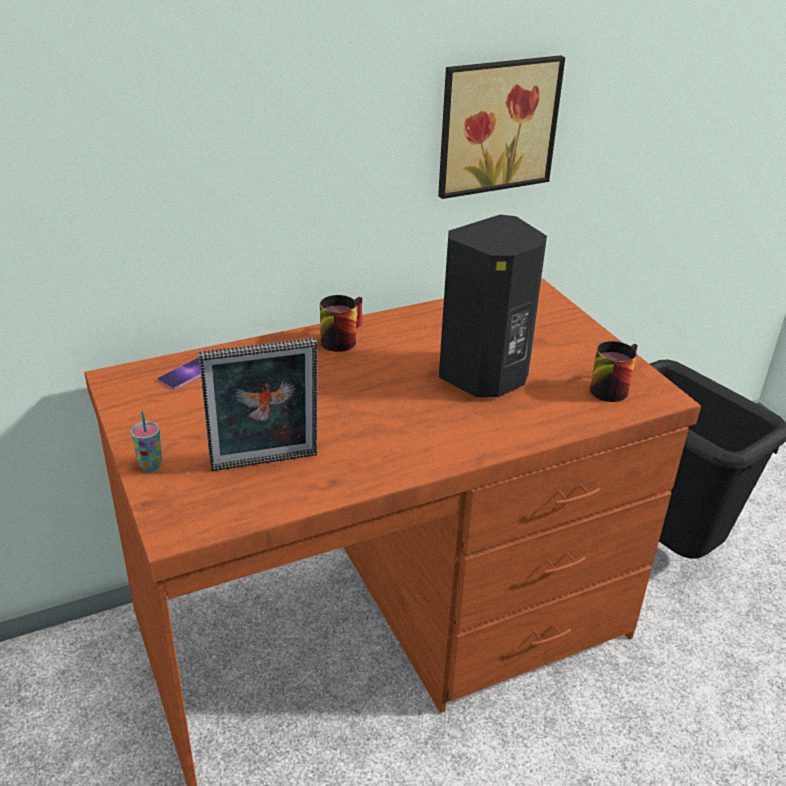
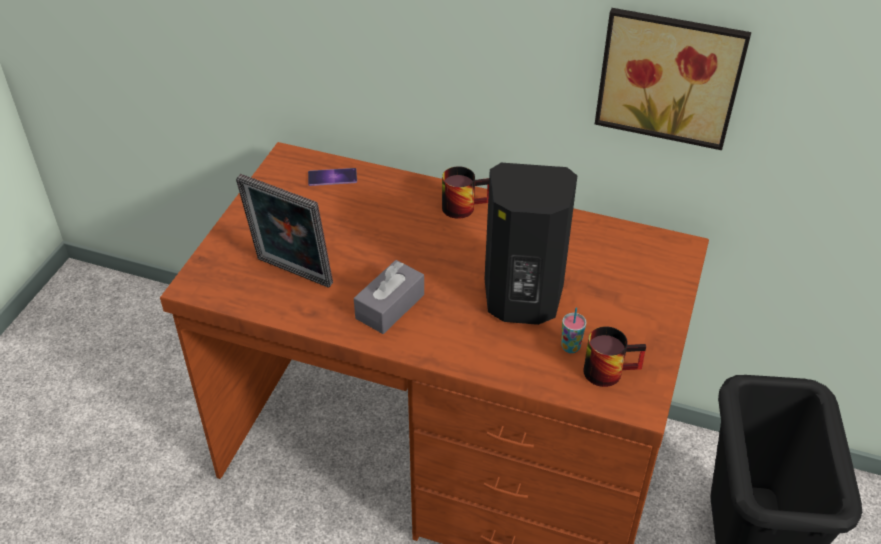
camera: 45 degrees right, 10 degrees up
(150, 465) = (232, 233): cup -> cup (570, 347)
(392, 438) = (390, 306): none -> grey tissue box

